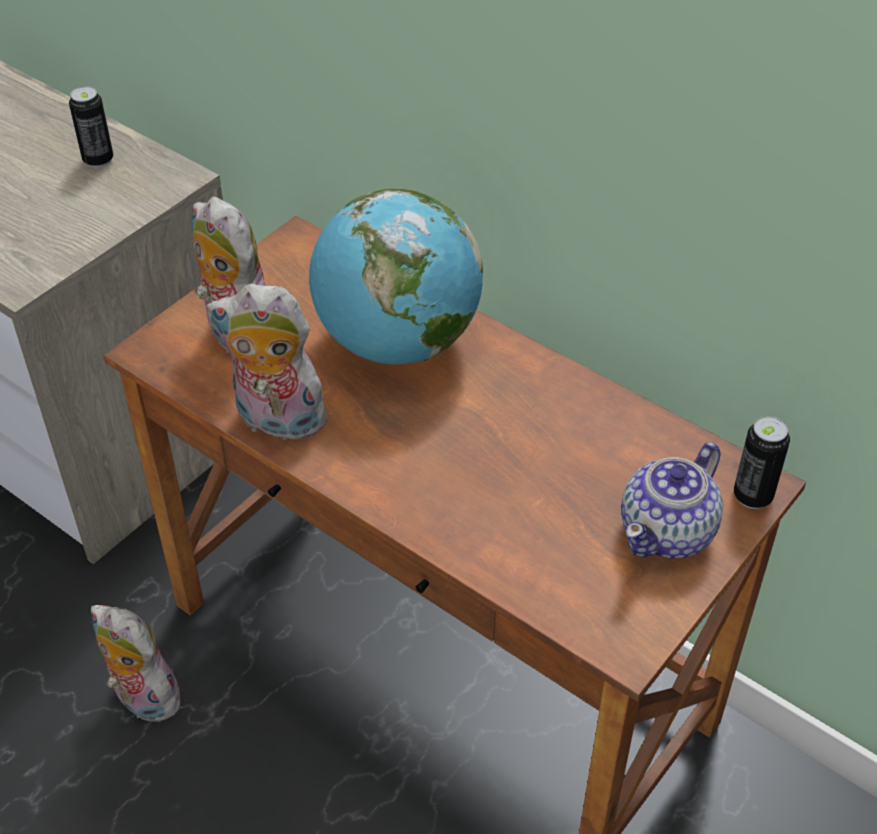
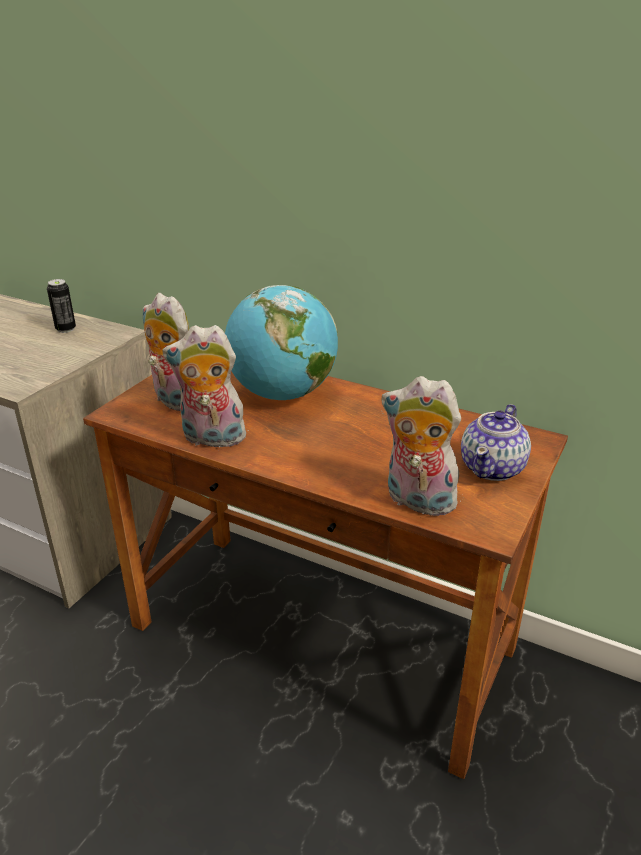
camera: 10 degrees left, 15 degrees down
(142, 698) = (114, 688): plush toy -> plush toy (417, 501)
(752, 496) = (538, 445): can -> none

